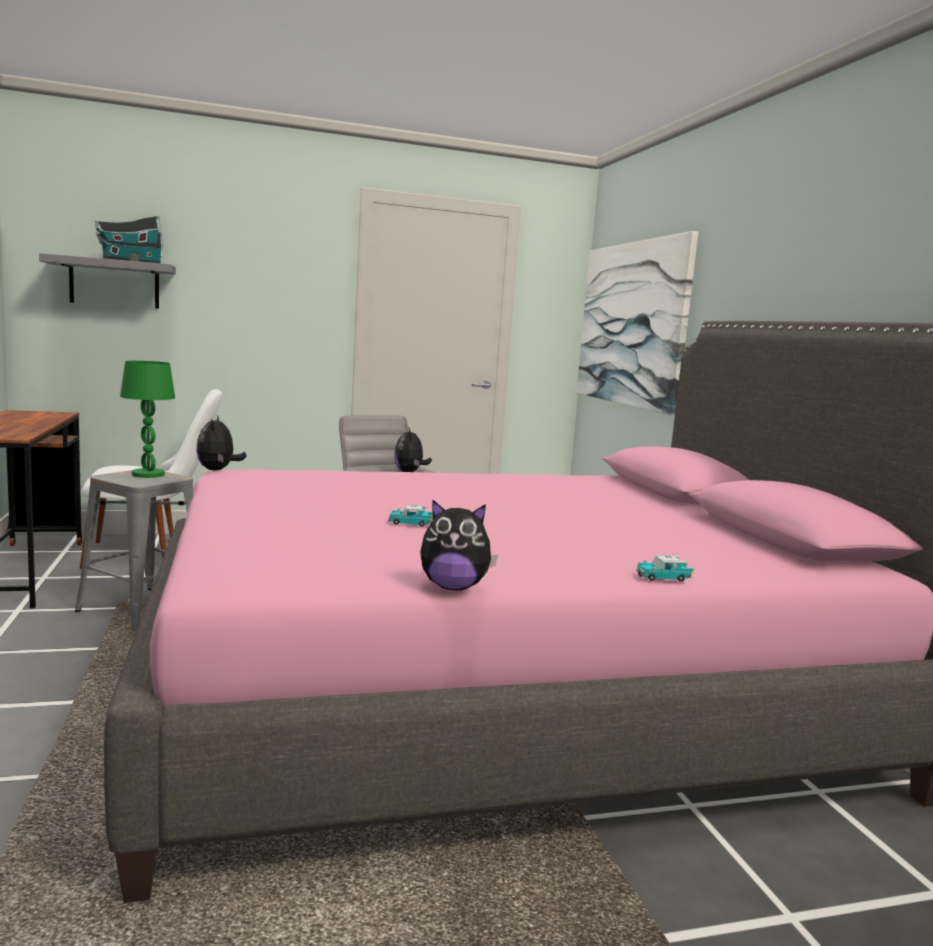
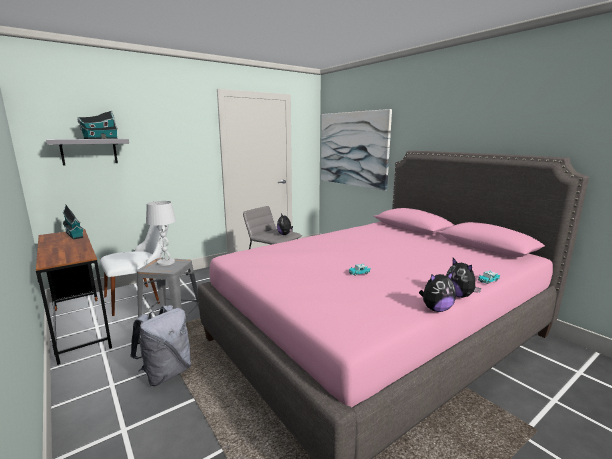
camera: 20 degrees left, 5 degrees up
(50, 416) = (74, 235): none -> toy house
(73, 658) = (166, 373): none -> grey backpack
(147, 474) = (165, 262): green table lamp -> white table lamp
(217, 470) = (219, 256): plush toy -> plush toy (459, 295)

